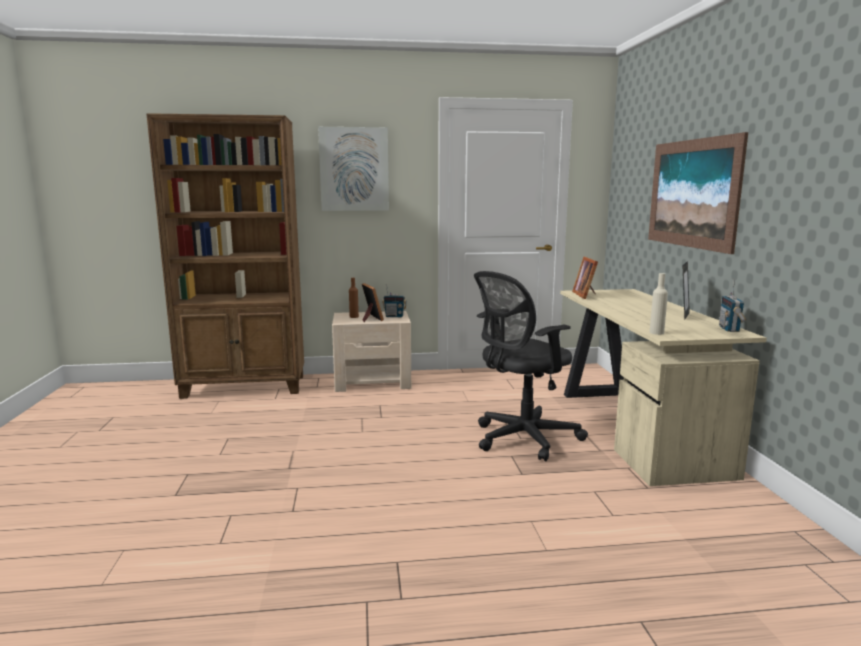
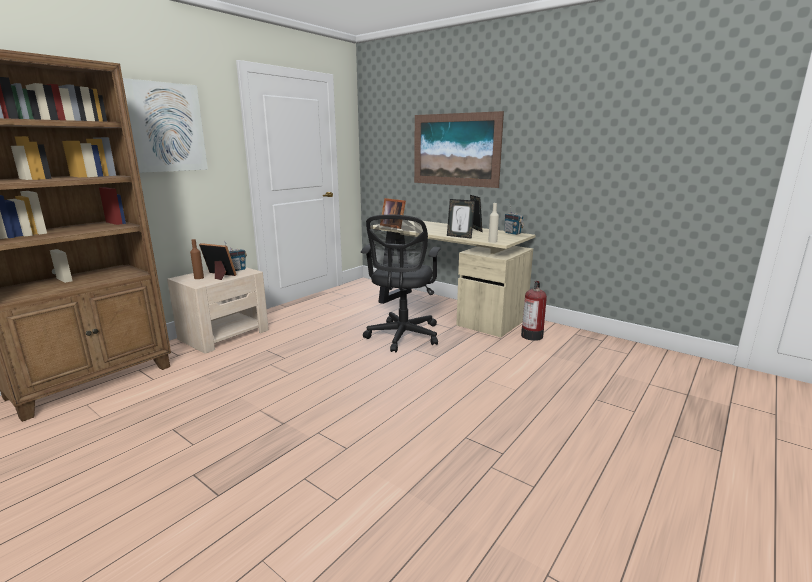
camera: 45 degrees left, 5 degrees up
(630, 319) = (459, 236): none -> picture frame
(706, 503) = (532, 335): none -> fire extinguisher

